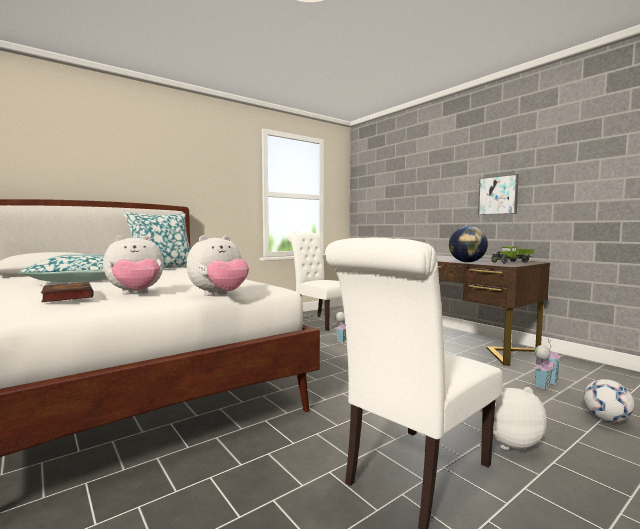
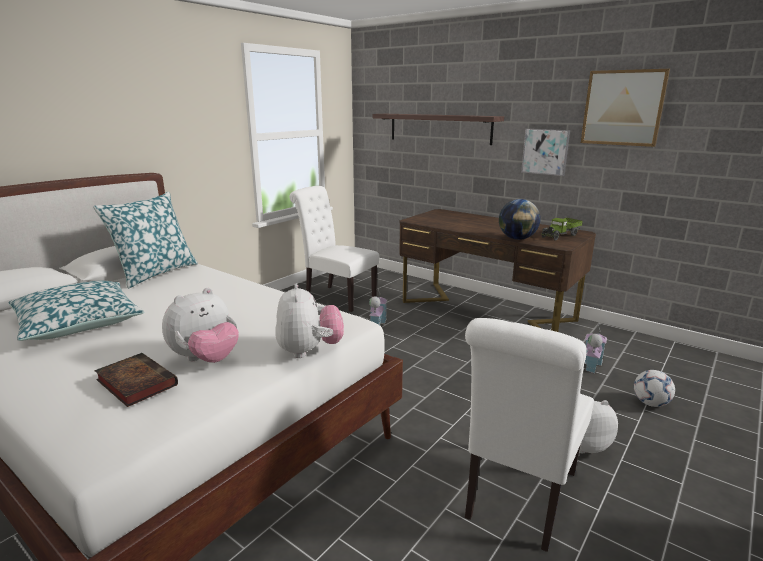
camera: 15 degrees left, 15 degrees up
(219, 295) = (309, 351): plush toy -> plush toy turned 45 degrees counterclockwise
(411, 188) = (439, 128): none -> shelf
(564, 148) = (623, 108): none -> picture

